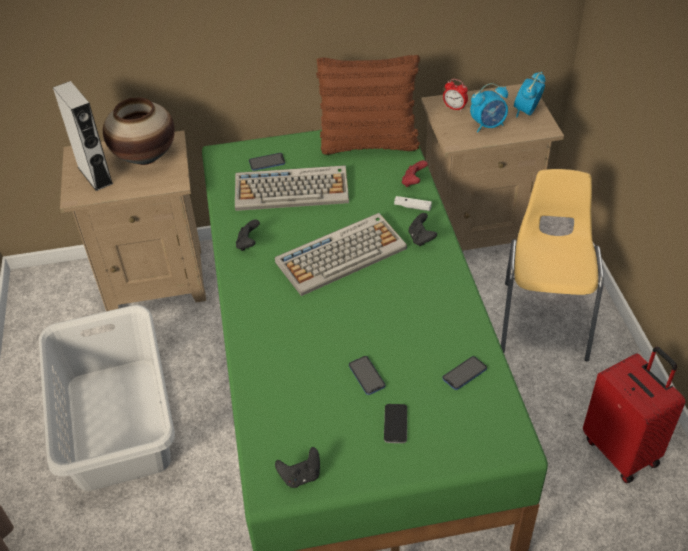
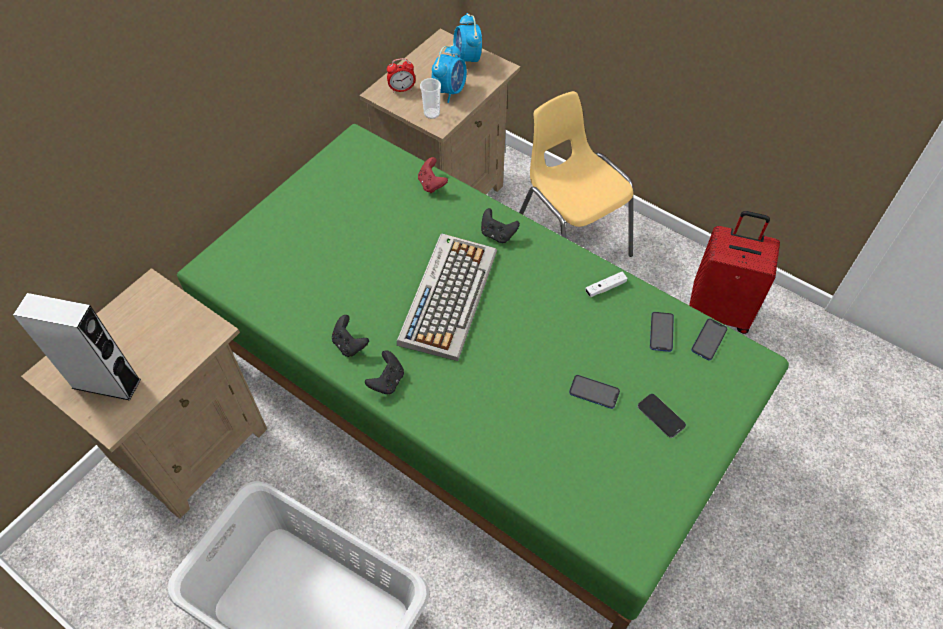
camera: 45 degrees left, 10 degrees up
(145, 157) = (143, 325): vase -> none
(267, 162) = (270, 249): phone -> phone (709, 340)
(292, 189) = (329, 261): keyboard -> none
(301, 476) = (644, 523): black game controller -> black game controller (387, 381)
(369, 144) = (350, 170): brown pillow -> none
(412, 207) = (457, 209): white game controller -> white game controller (605, 288)
(457, 133) = (431, 113): none -> cup

